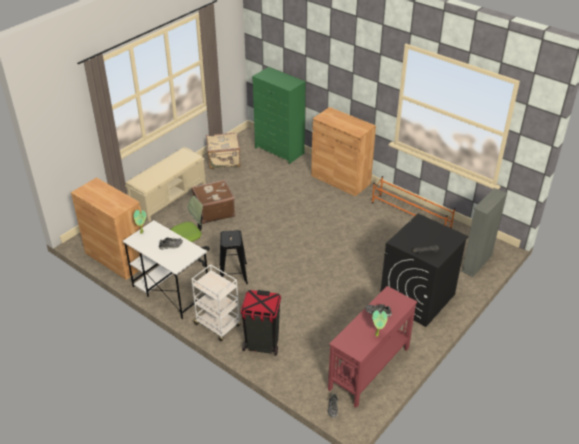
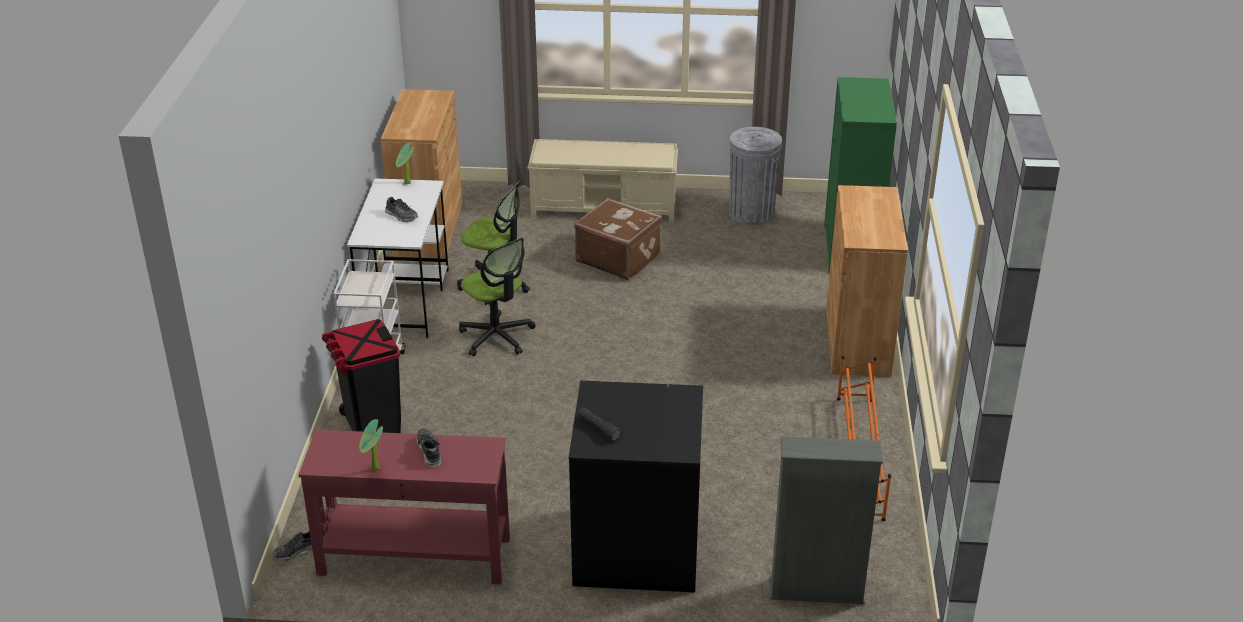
camera: 55 degrees right, 5 degrees down
(224, 161) = (751, 213): beige suitcase -> grey trash can
(233, 274) = (497, 336): black stool -> office chair

